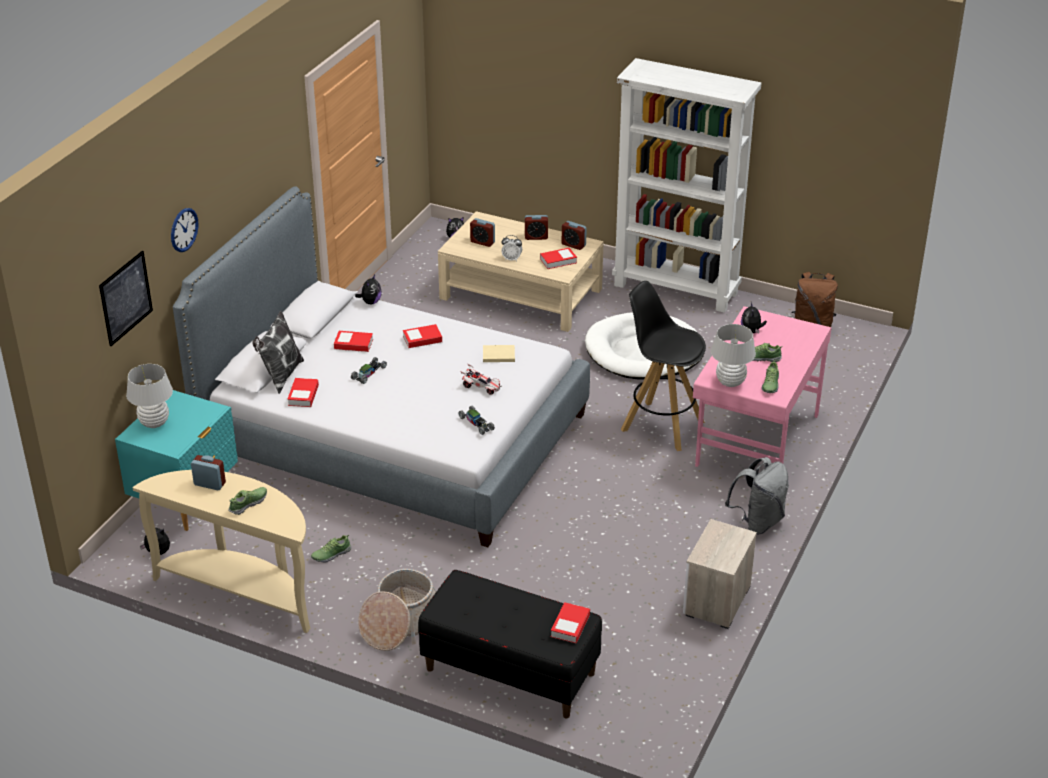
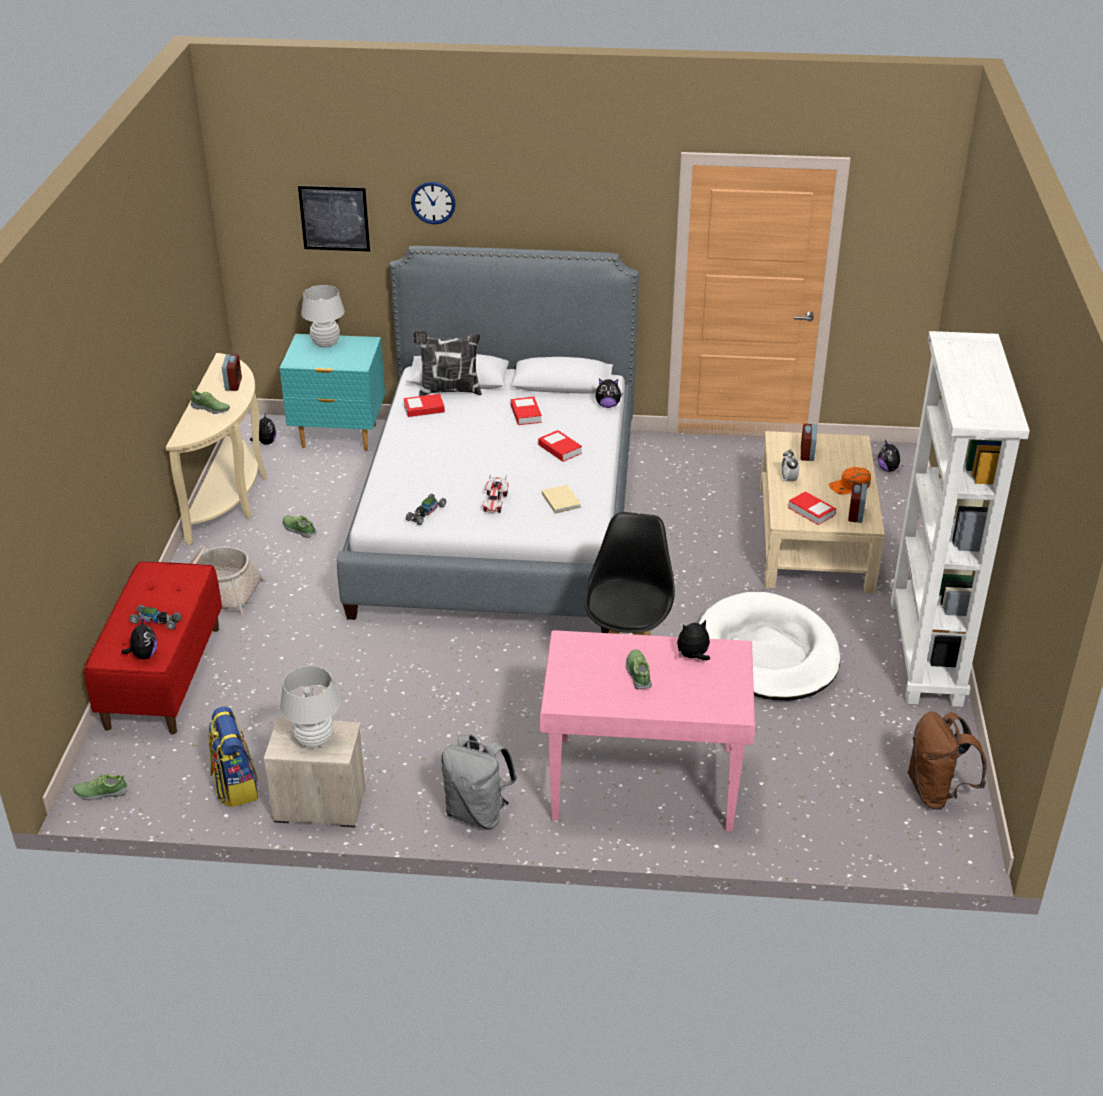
camera: 70 degrees right, 0 degrees up
(369, 373) = (480, 433): toy car -> toy car (156, 621)
(509, 672) = (163, 676): black bench -> red bench
(536, 237) = (849, 486): alarm clock -> orange cap
(570, 626) = (144, 655): book -> plush toy
(677, 645) = (235, 786): none -> backpack
(730, 382) = (568, 658): white table lamp -> white table lamp (314, 740)
(770, 384) = (582, 691): shoe -> shoe (101, 792)

